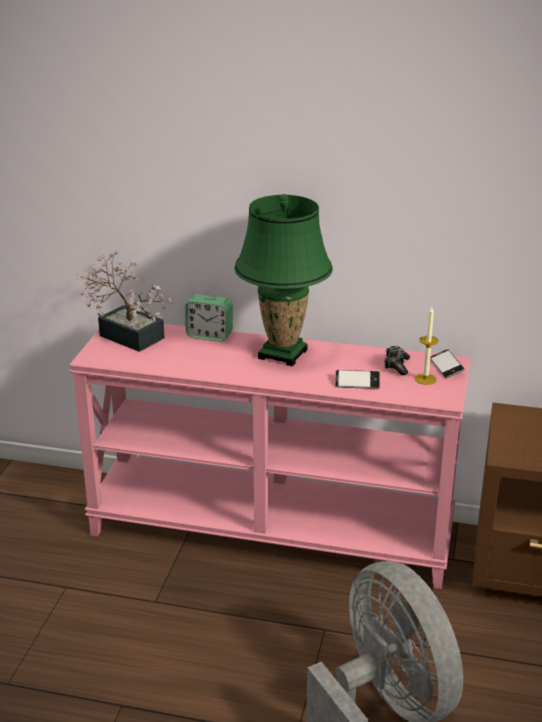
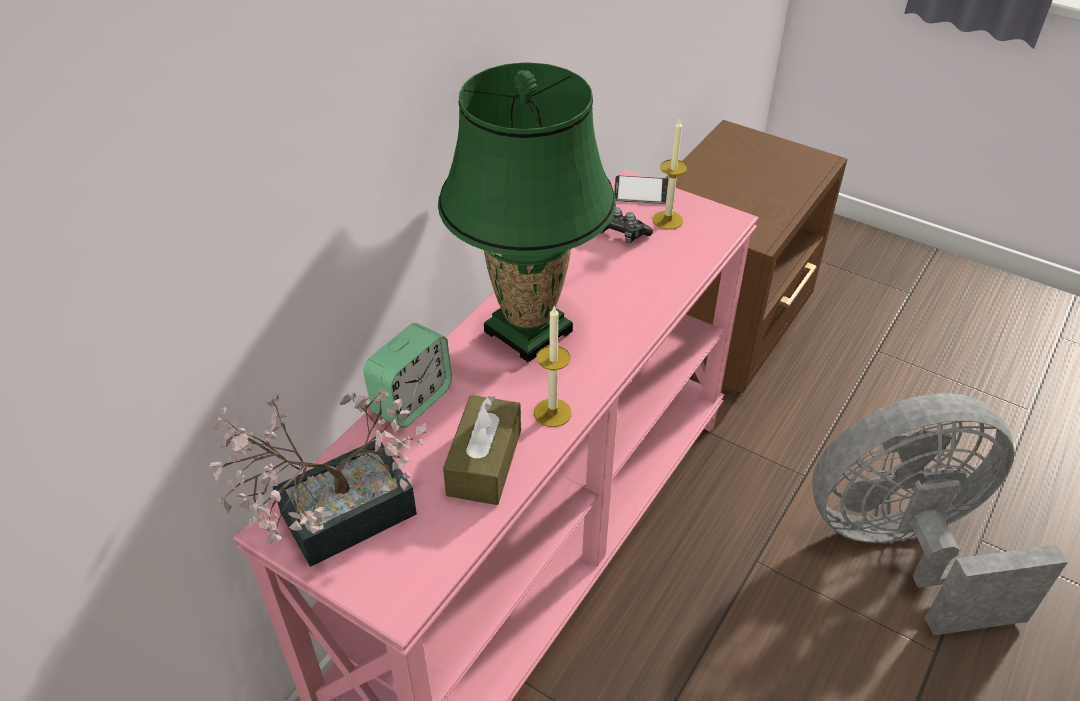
camera: 70 degrees left, 15 degrees up
(179, 361) = (484, 462): none -> brown tissue box
(224, 371) = (552, 412): none -> candle
(357, 383) = (652, 281): phone -> none

